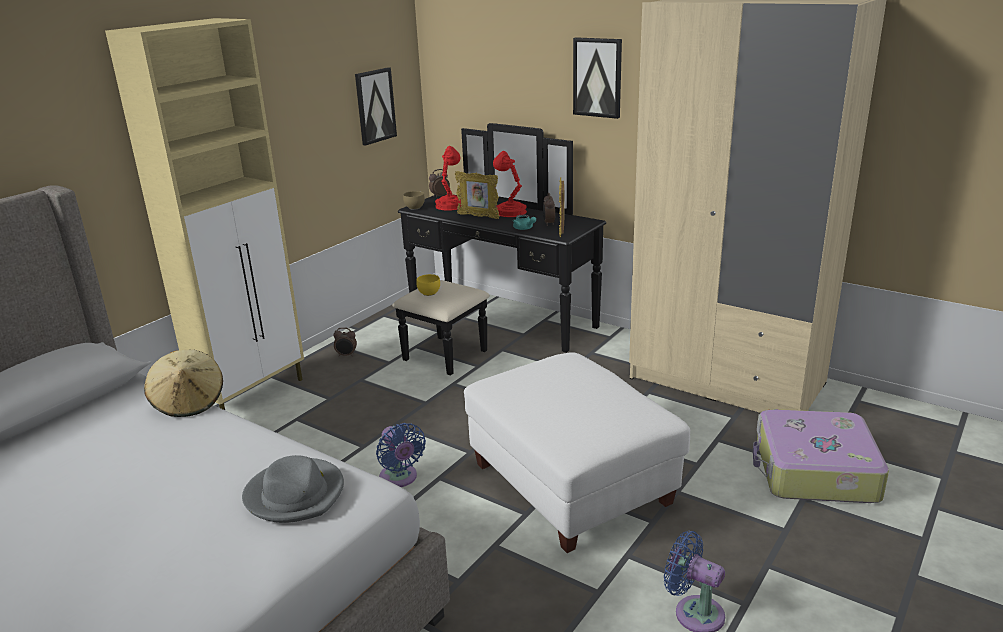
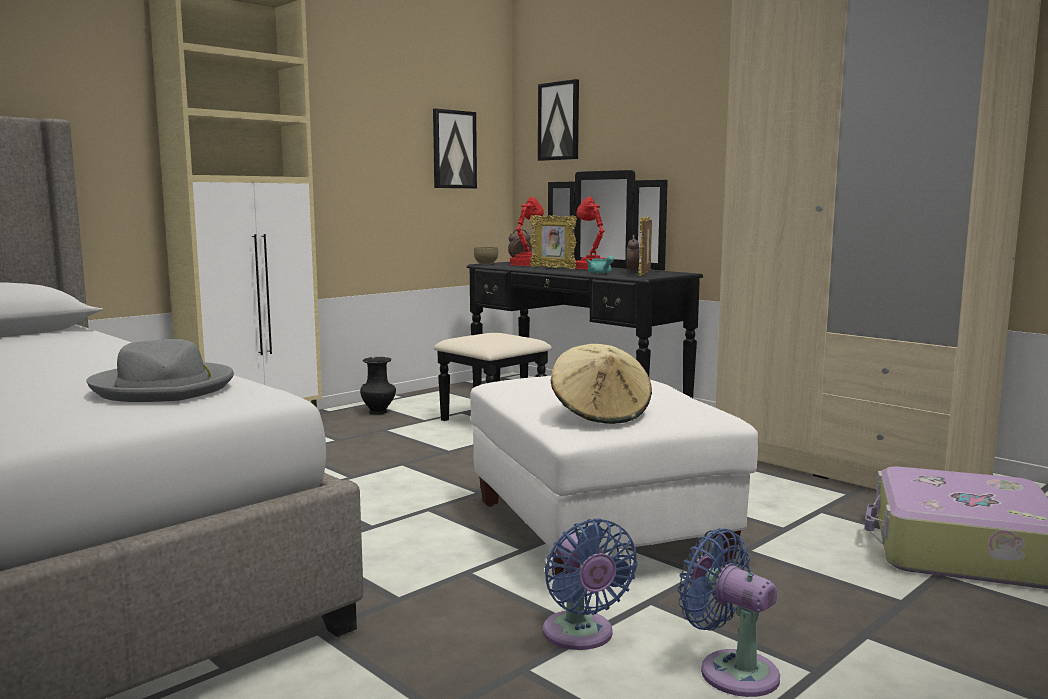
camera: 10 degrees right, 15 degrees down
(189, 402) = (120, 341): beige hat -> beige hat (601, 413)
(346, 355) = (379, 412): alarm clock -> black vase
(400, 478) = (378, 505): blue fan -> blue fan (580, 636)
(429, 293) = (478, 336): yellow bowl -> none
(597, 77) = (698, 104): picture -> picture (559, 121)

